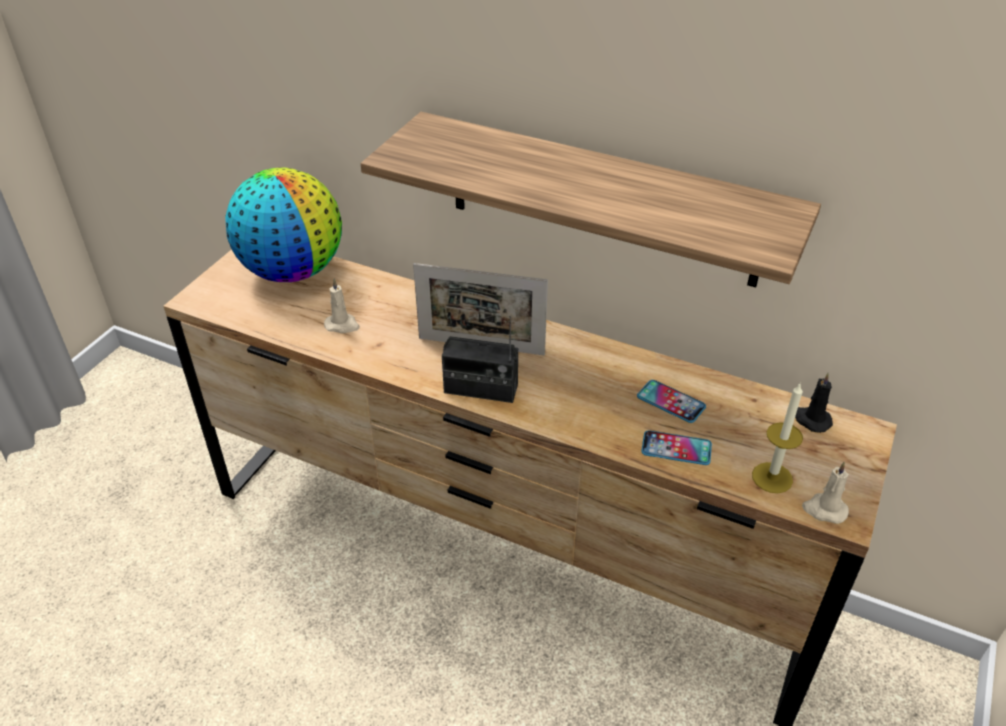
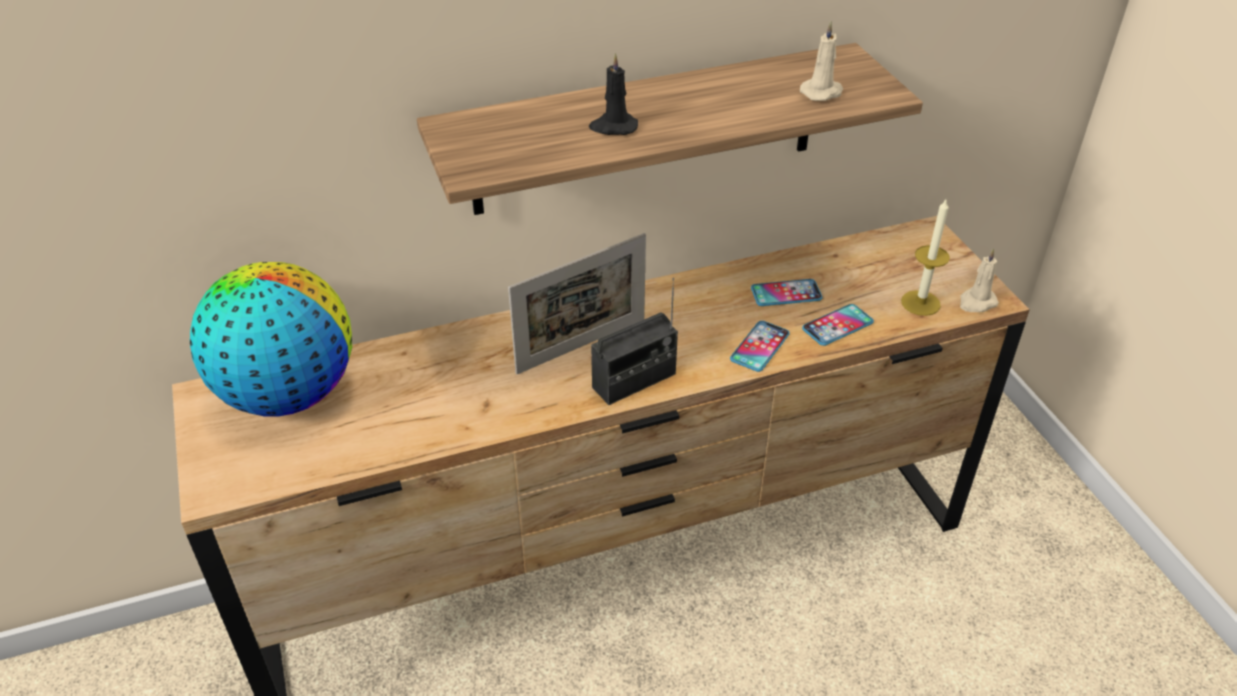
camera: 45 degrees left, 0 degrees up
(342, 325) = (424, 410): beige candle -> beige candle (822, 92)
(595, 424) = (759, 347): none -> phone
(811, 419) = (888, 246): black candle -> black candle (613, 127)

